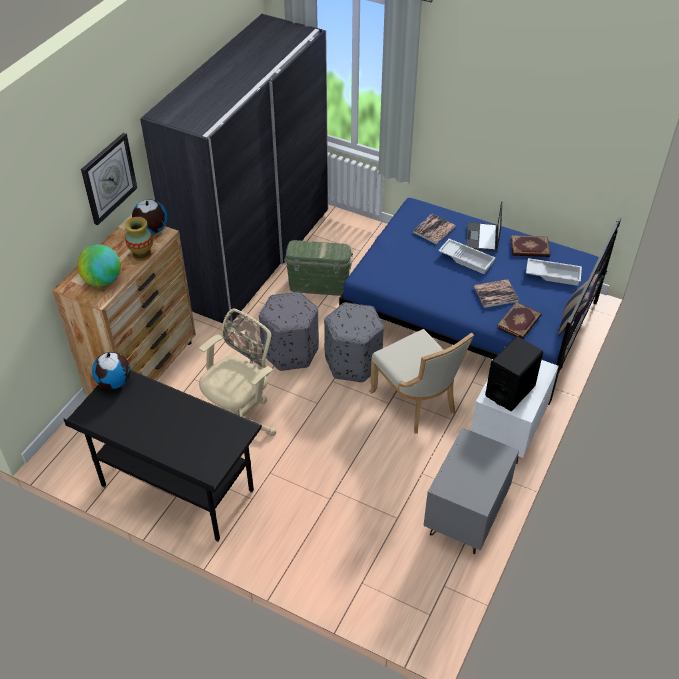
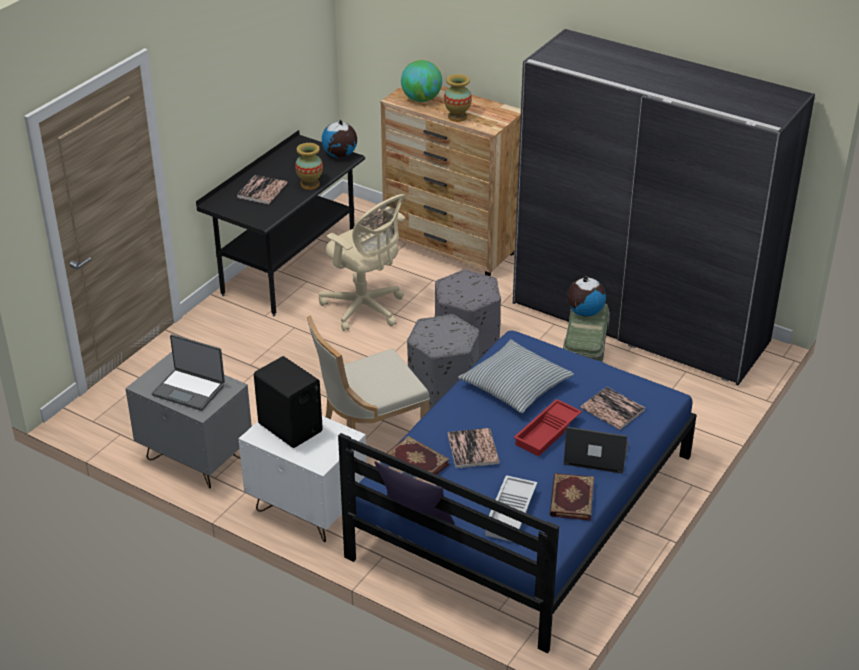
camera: 95 degrees right, 10 degrees down
(108, 178) = (511, 49): wall clock -> none
(151, 230) = (496, 121): globe -> globe (584, 312)
(173, 399) = (310, 184): none -> vase
(183, 437) = (262, 190): none -> book
(417, 276) = (515, 385): none -> pillow
(467, 259) = (548, 432): white tray -> red tray
(479, 466) = (189, 390): none -> laptop

